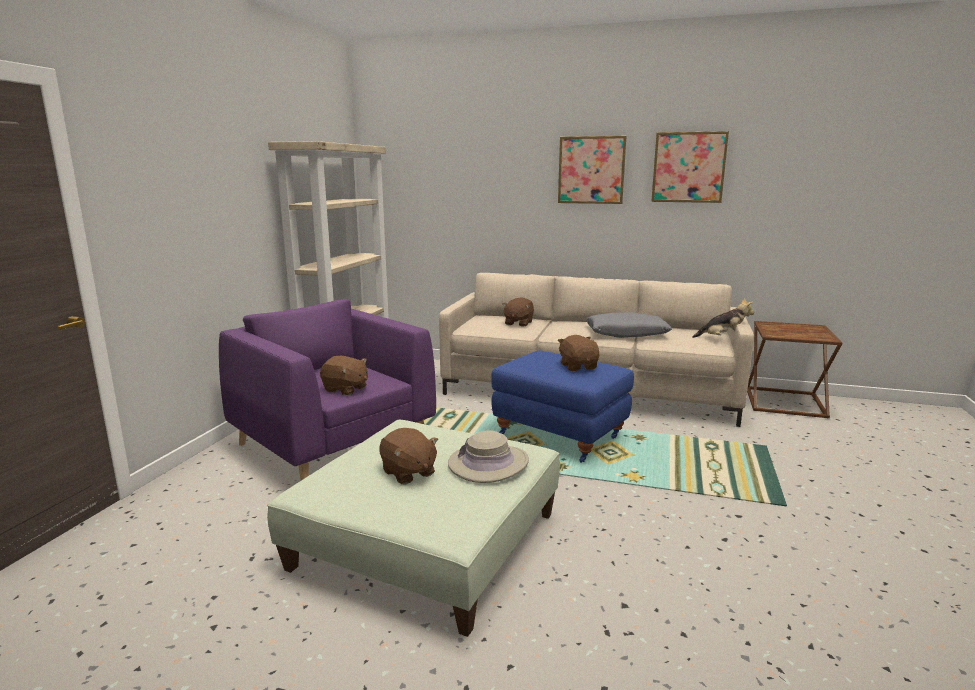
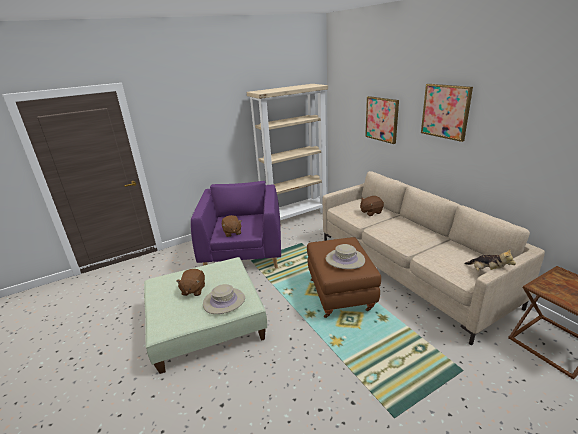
camera: 45 degrees right, 10 degrees up
(561, 436) = (341, 295): blue ottoman -> brown ottoman
(578, 366) = (345, 260): brown plush toy -> beige hat
(626, 334) = (423, 243): grey pillow -> none
(688, 167) = (519, 119): picture -> picture (382, 119)

